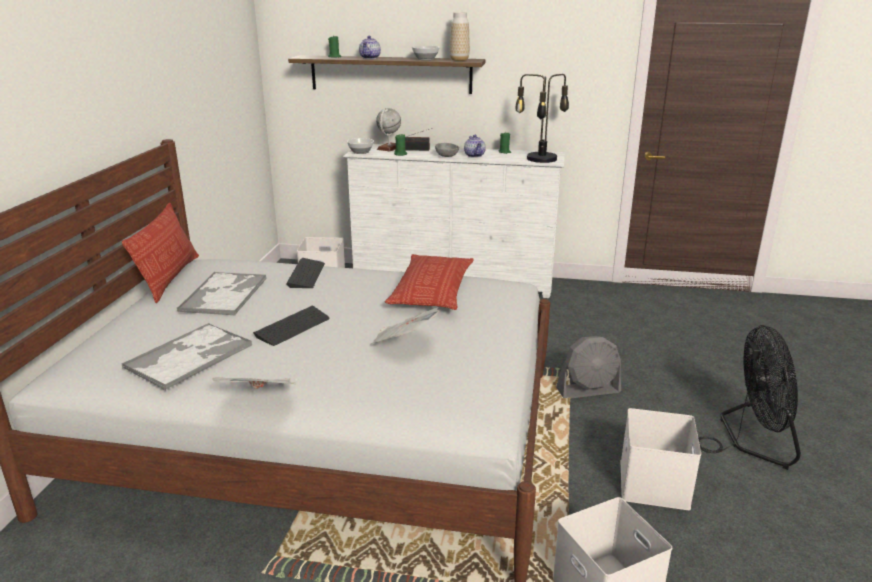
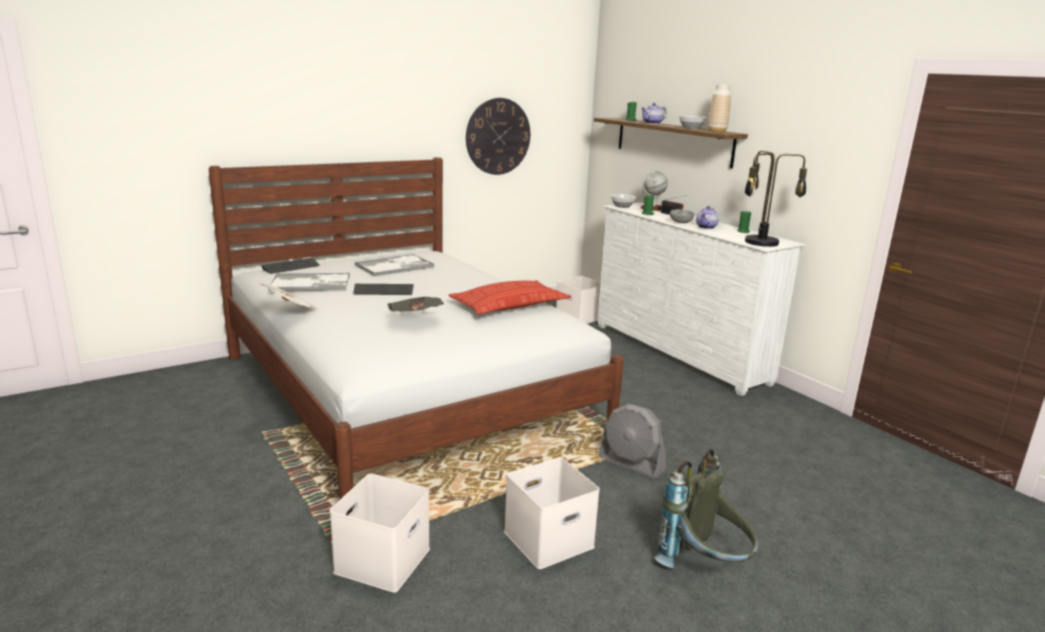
camera: 45 degrees right, 5 degrees down
(170, 278) = (395, 252): pillow -> none
(203, 98) = (498, 136): none -> wall clock
(306, 275) = (459, 273): keyboard -> keyboard (291, 267)
(745, 436) = (705, 568): black fan -> grey backpack

